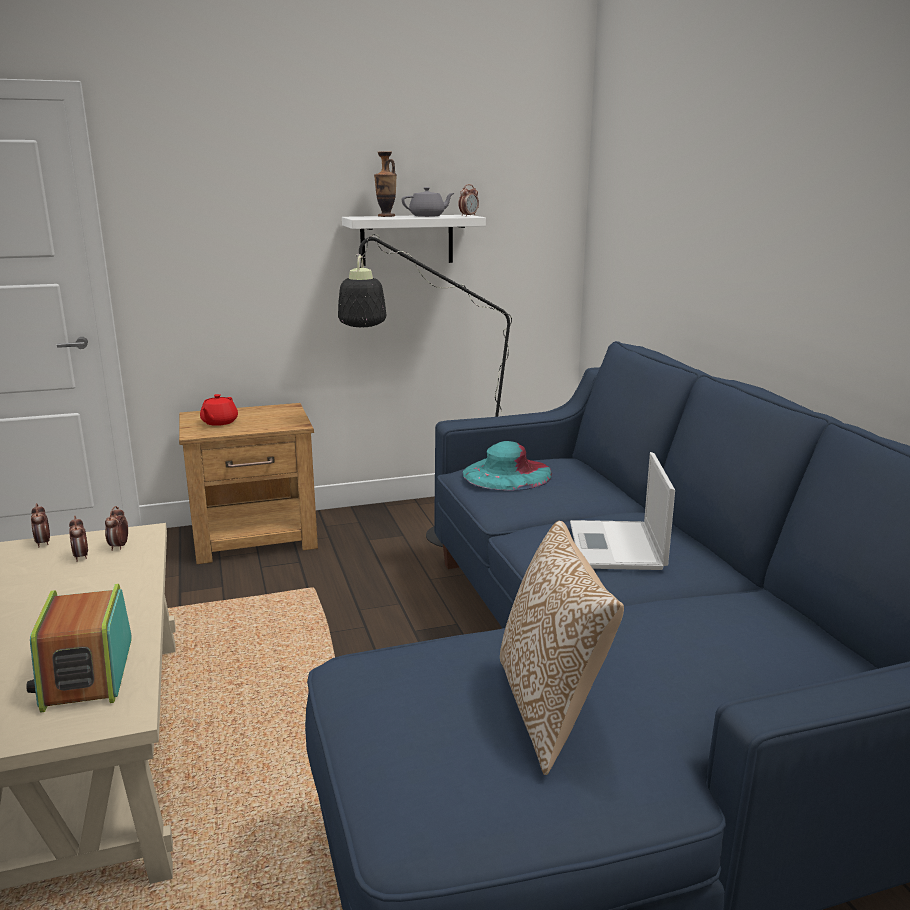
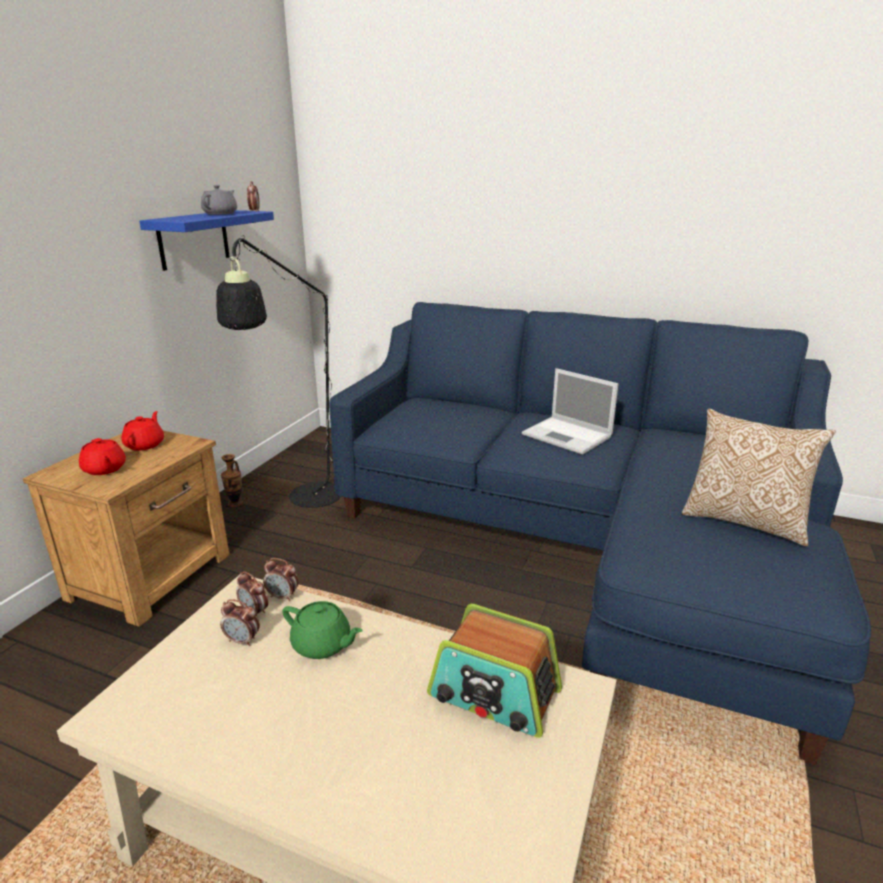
camera: 50 degrees left, 5 degrees up
(43, 543) = (165, 657): alarm clock -> alarm clock (283, 596)
(98, 584) = (322, 645): none -> green teapot
(272, 416) = (145, 444): none -> red teapot
(386, 216) = (186, 216): vase -> vase (235, 503)
(407, 240) = (194, 239): white shelf -> blue shelf
(507, 473) = (416, 420): turquoise hat -> none

